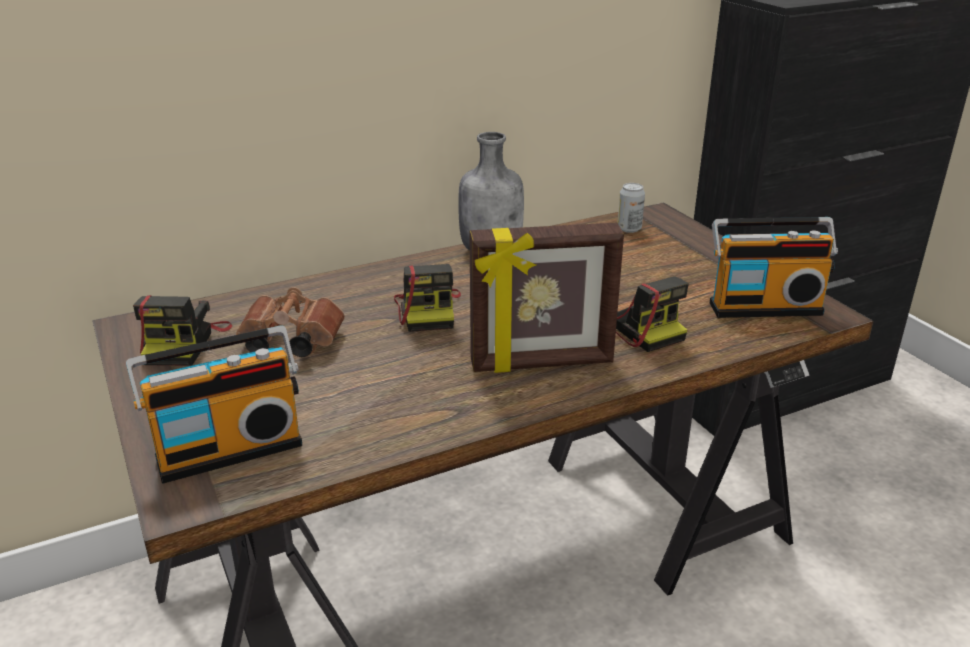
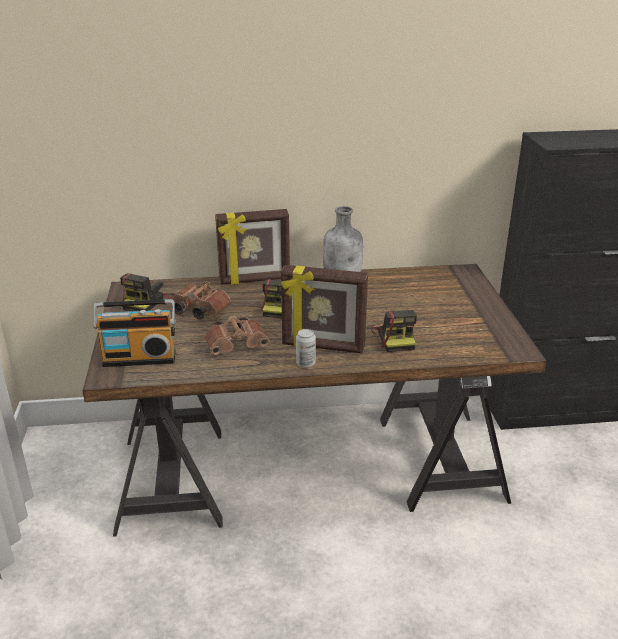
camera: 20 degrees right, 0 degrees up
(353, 276) = (255, 280): none -> picture frame
(399, 390) = (238, 346): none -> brown binoculars
(629, 229) = (438, 277): can -> can (305, 363)
(764, 306) = (482, 339): radio -> none

